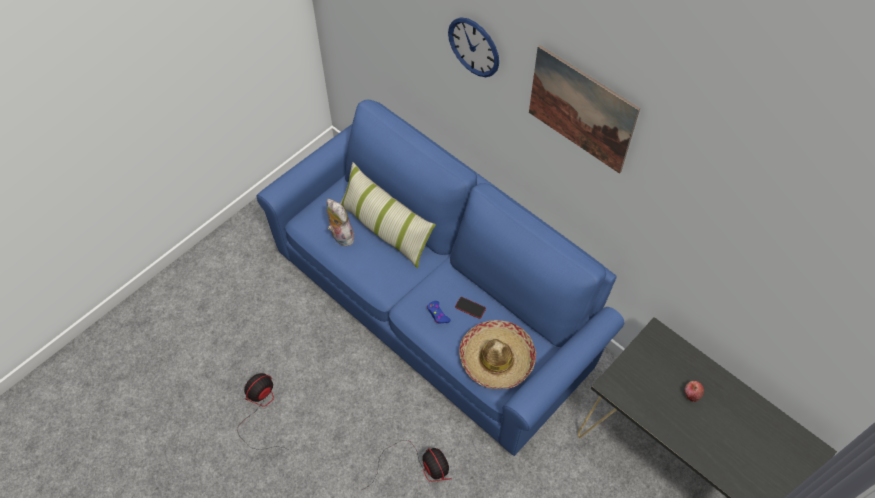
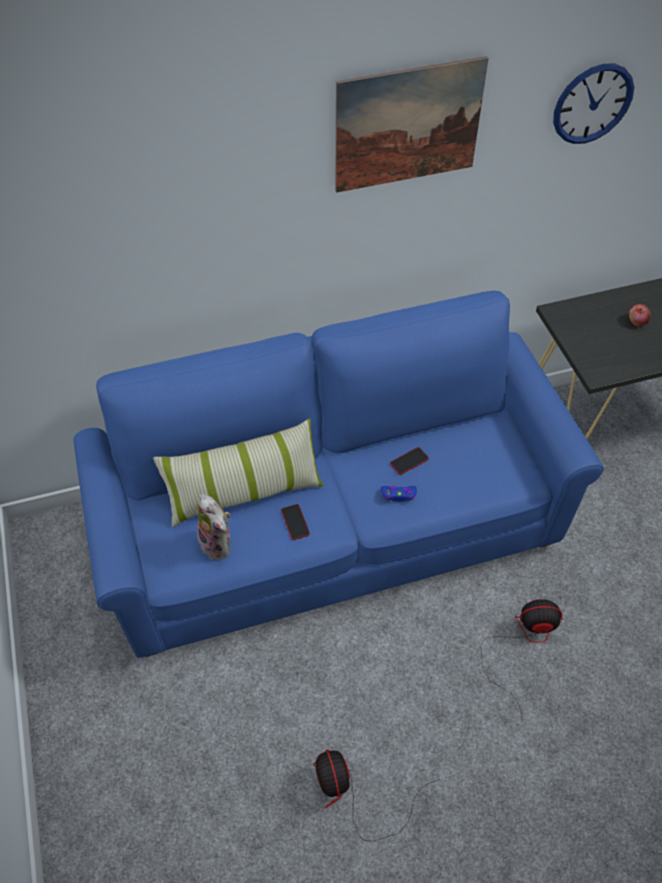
camera: 60 degrees left, 5 degrees down
(340, 236) = (218, 544): plush toy -> plush toy turned 120 degrees counterclockwise
(380, 267) = (295, 522): none -> phone
(474, 47) = (232, 168): wall clock -> wall clock (592, 104)
(497, 359) = (488, 468): hat -> none

